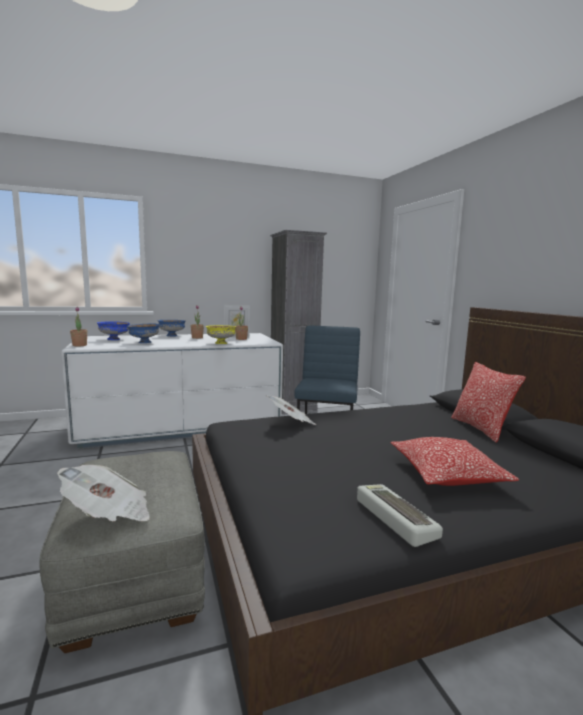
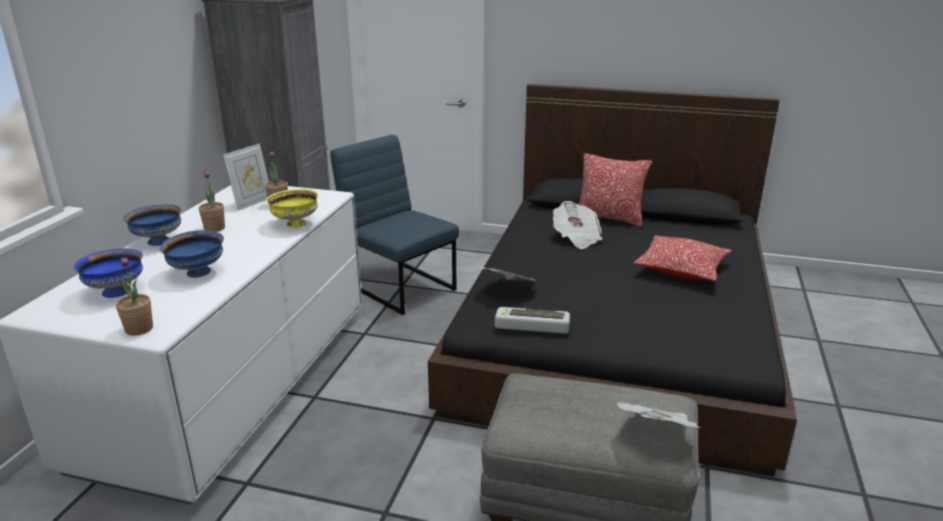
camera: 55 degrees left, 15 degrees up
(393, 518) = (730, 315): keyboard -> keyboard (531, 325)
(414, 425) = (576, 238): none -> newspaper

